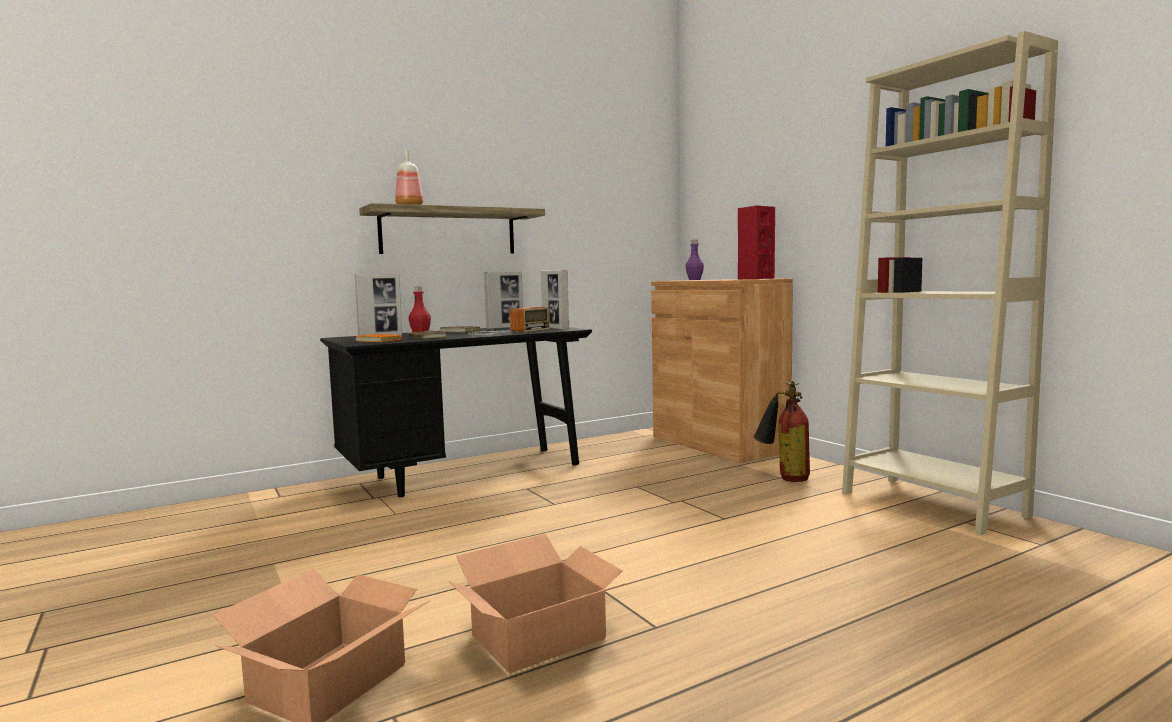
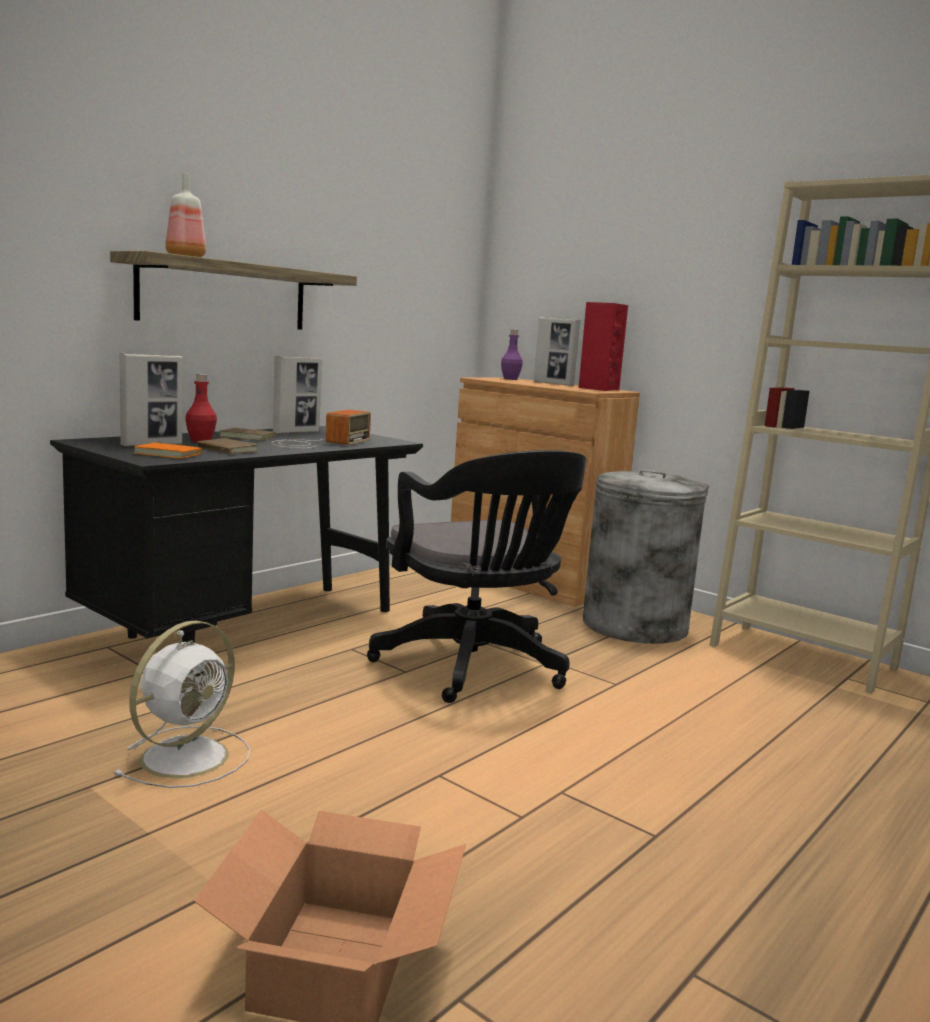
camera: 20 degrees left, 5 degrees up
(351, 549) = (188, 756): none -> white fan
(536, 637) = (537, 864): cardboard box -> none
(555, 328) = (371, 438): picture frame -> picture frame (553, 384)
(612, 503) = (475, 668): none -> black office chair
(783, 477) = (635, 625): fire extinguisher -> grey trash can

